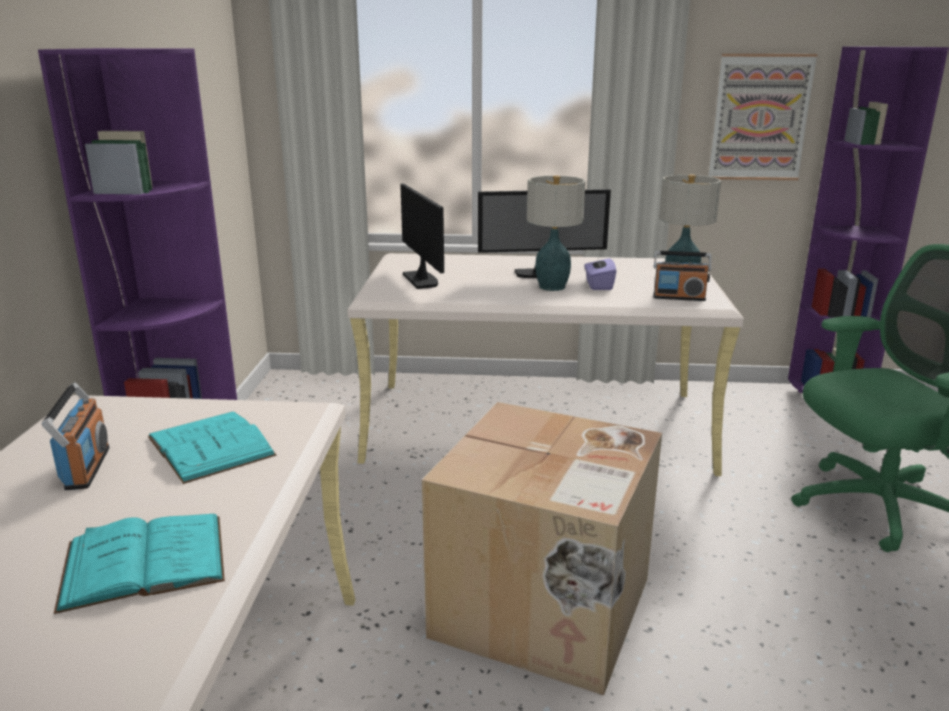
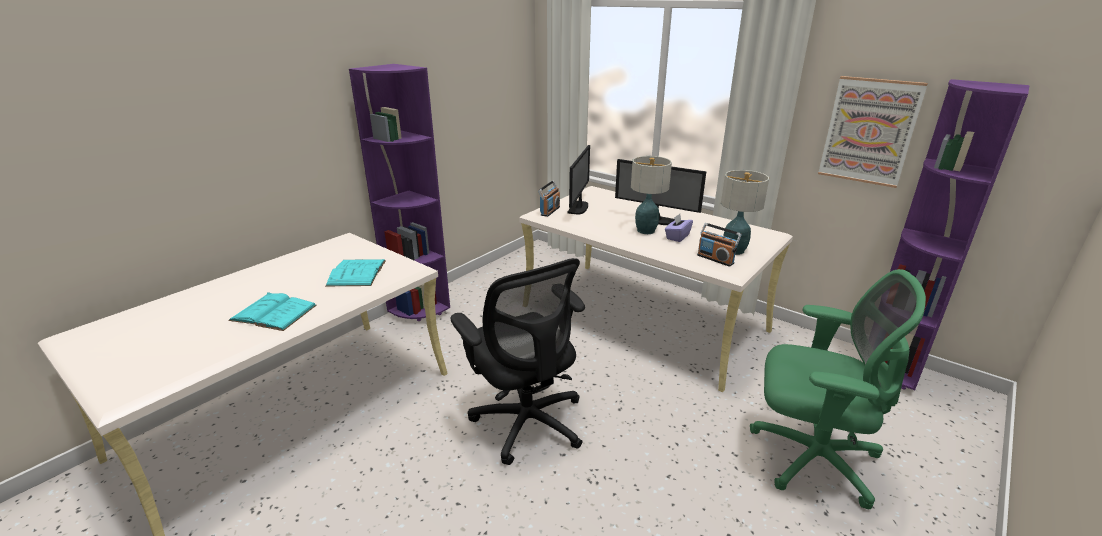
camera: 35 degrees right, 5 degrees up
(86, 468) = (308, 267): radio -> radio (550, 211)
(544, 609) = (523, 418): cardboard box -> black office chair

